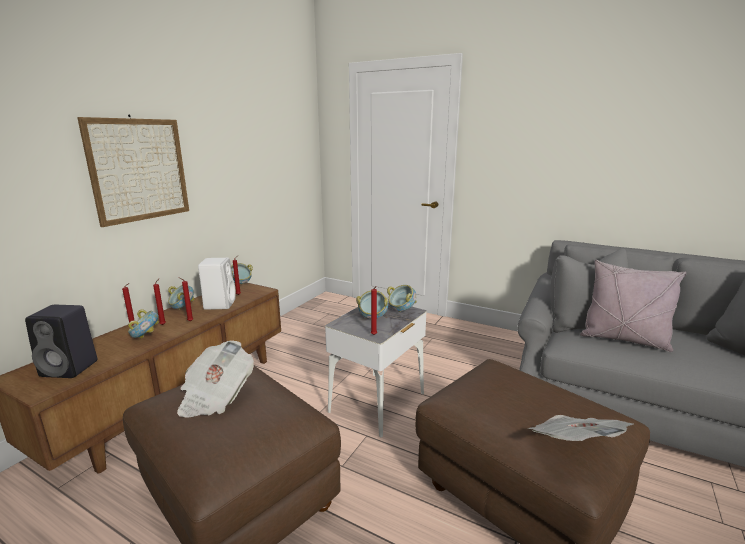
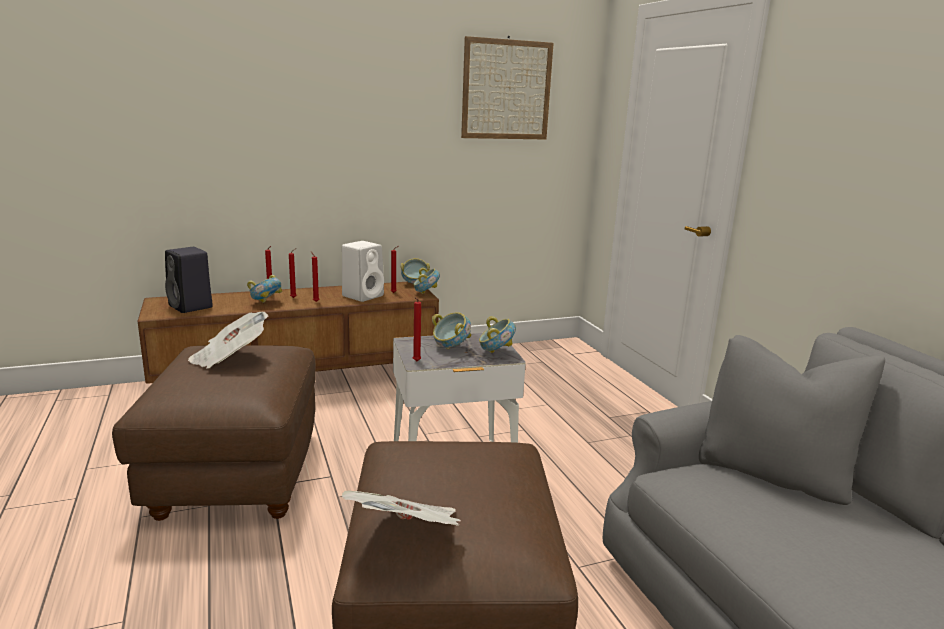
camera: 40 degrees right, 0 degrees up
(139, 168) = (312, 132): picture -> picture (506, 88)
(182, 308) = (329, 290): bowl -> bowl (426, 293)
(623, 340) = (779, 511): purple pillow -> none

